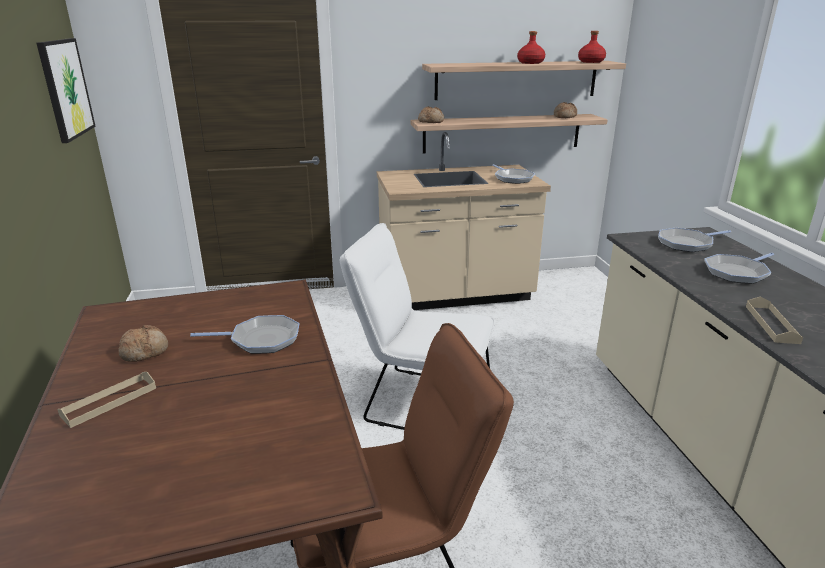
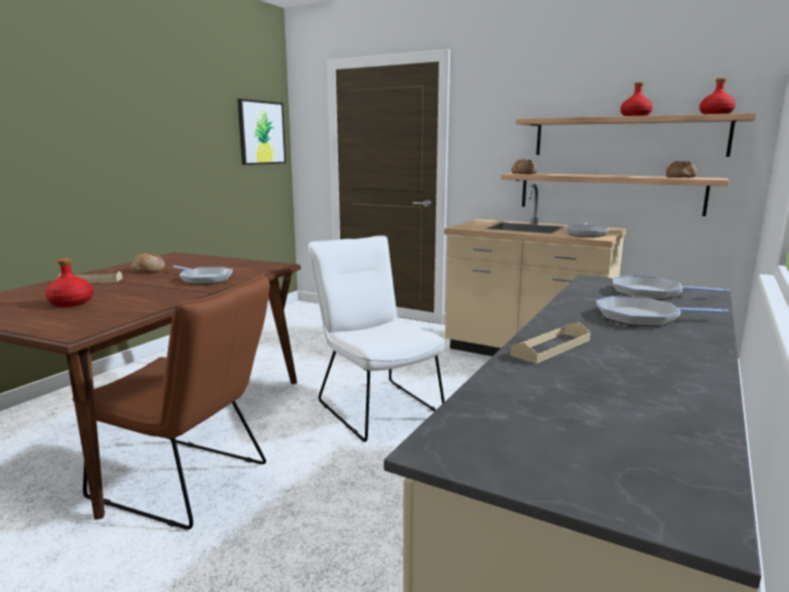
camera: 40 degrees right, 10 degrees down
(195, 449) = (71, 303): none -> red bottle

